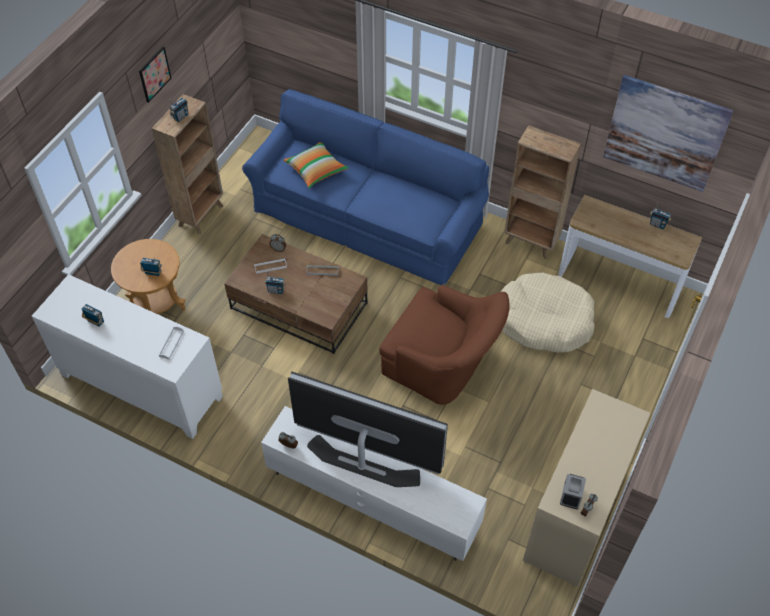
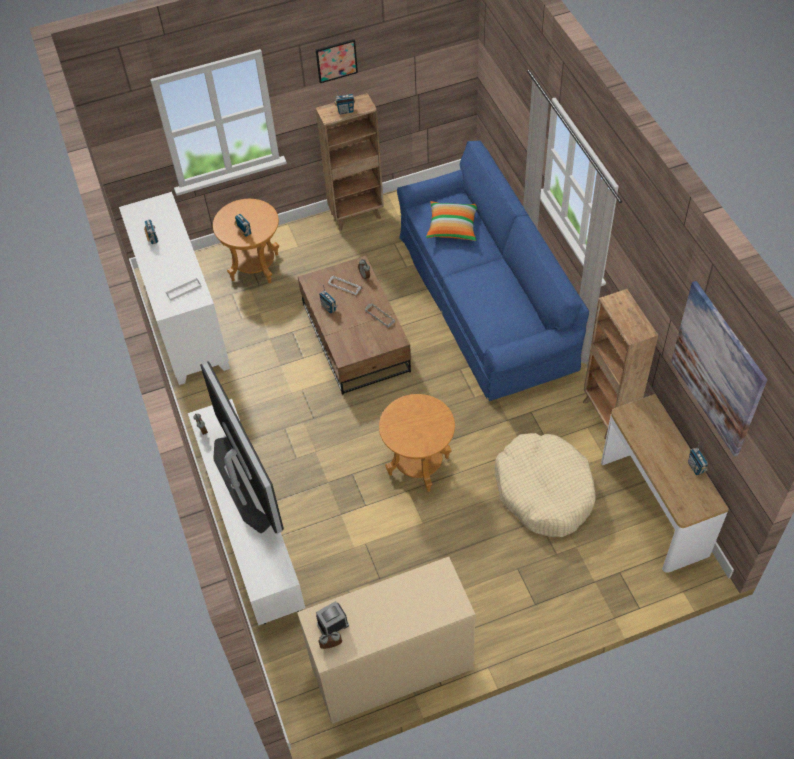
camera: 45 degrees right, 0 degrees up
(443, 364) = (418, 465): brown armchair -> brown side table

